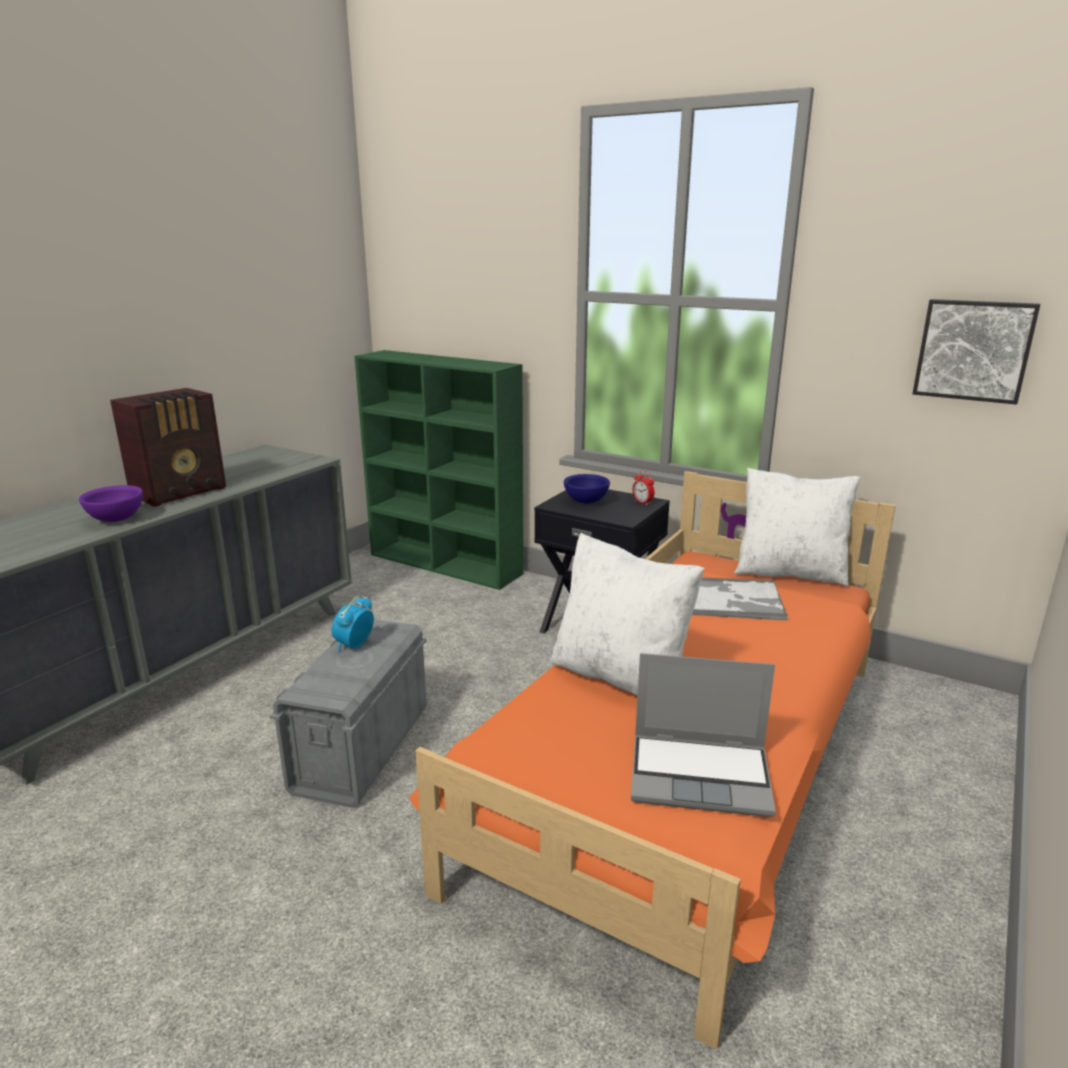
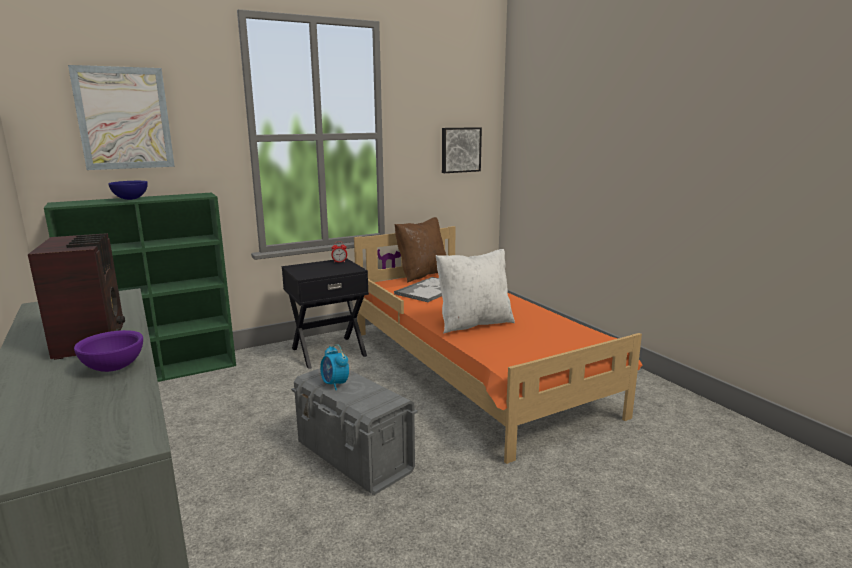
camera: 60 degrees left, 5 degrees down
(452, 262) = (124, 118): none -> picture
(586, 502) = (314, 270): blue bowl -> blue bowl (130, 199)
(701, 775) = (562, 329): laptop -> none
(790, 572) = (422, 274): white pillow -> brown pillow

